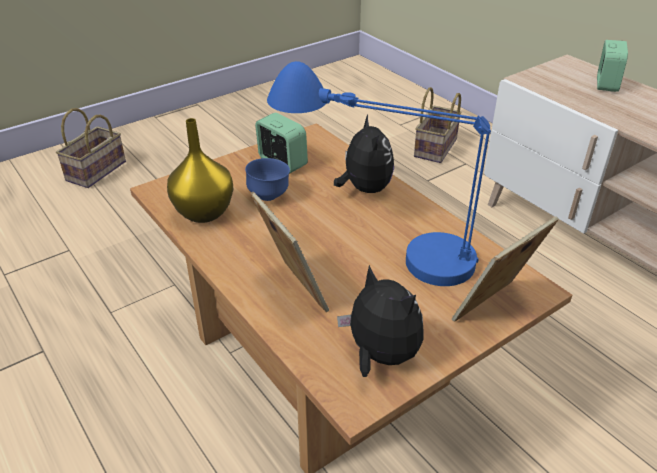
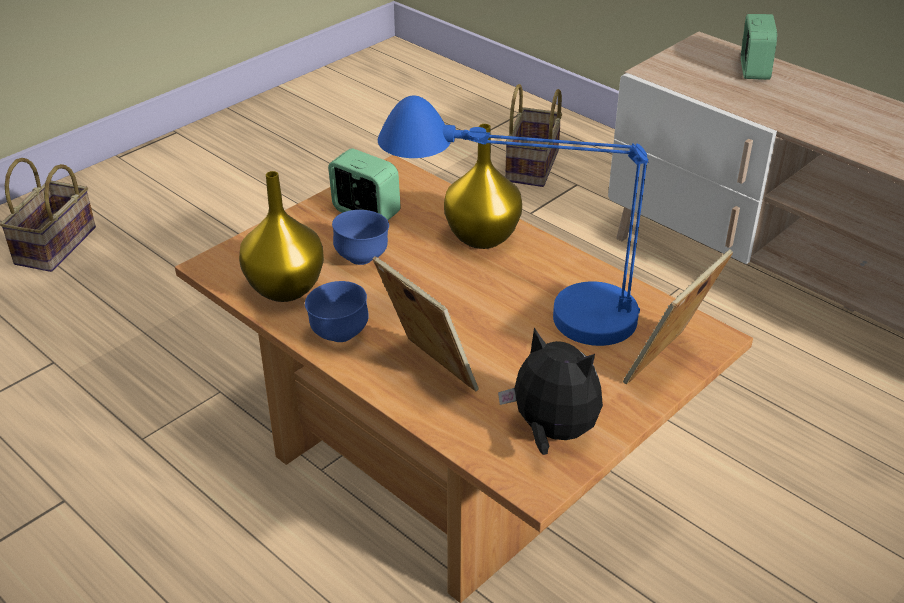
camera: 10 degrees left, 0 degrees up
(232, 253) = (339, 335): none -> blue bowl
(364, 189) = (480, 236): plush toy -> yellow vase

